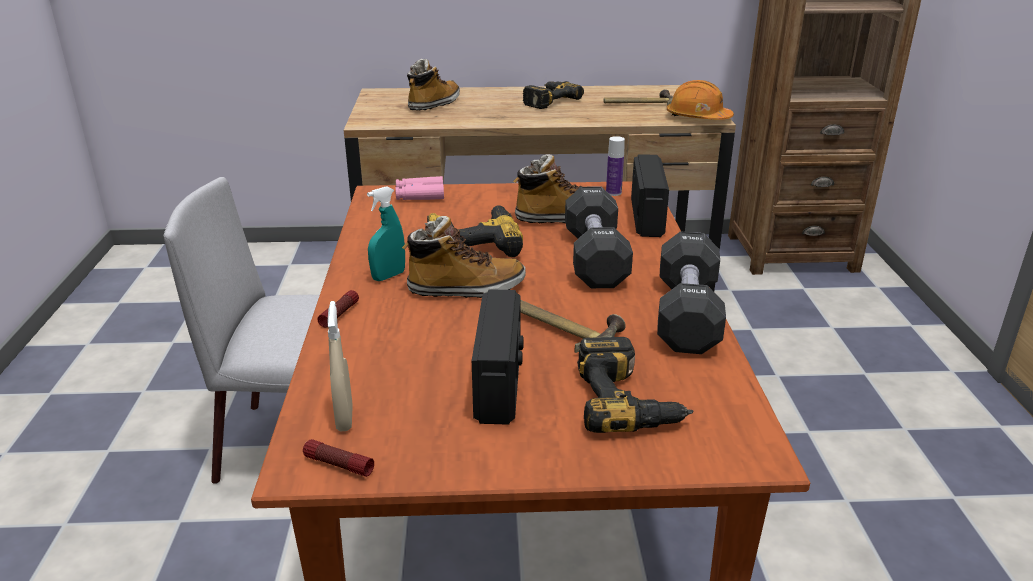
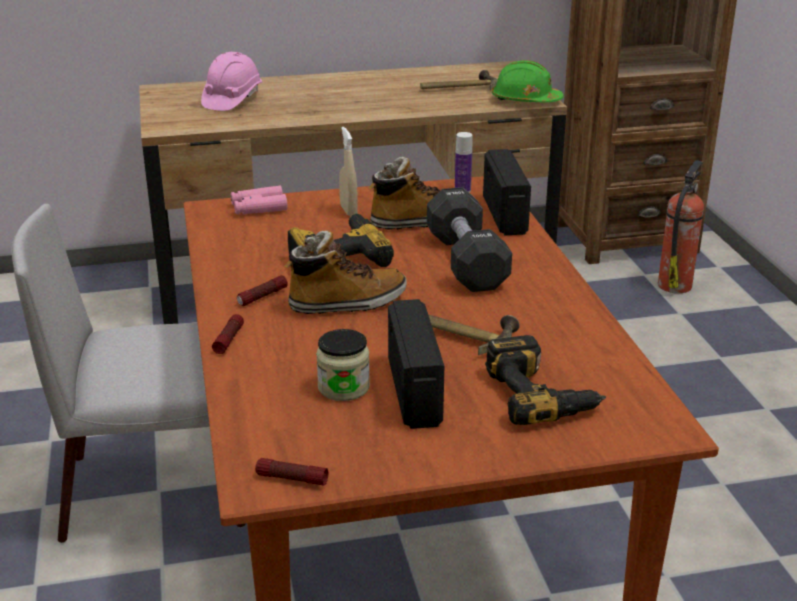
camera: 10 degrees left, 0 degrees up
(344, 418) = (279, 437): beige spray bottle -> beige spray bottle (348, 210)
(388, 276) = (262, 297): turquoise spray bottle -> flashlight
(429, 372) = (343, 387): none -> jar
(434, 104) = (232, 100): boot -> pink hard hat
(547, 100) = (357, 88): power drill -> none
(687, 315) = (572, 310): black dumbbell -> none
(698, 118) = (525, 101): orange hard hat -> green hard hat
(832, 300) = (675, 284): none -> fire extinguisher

